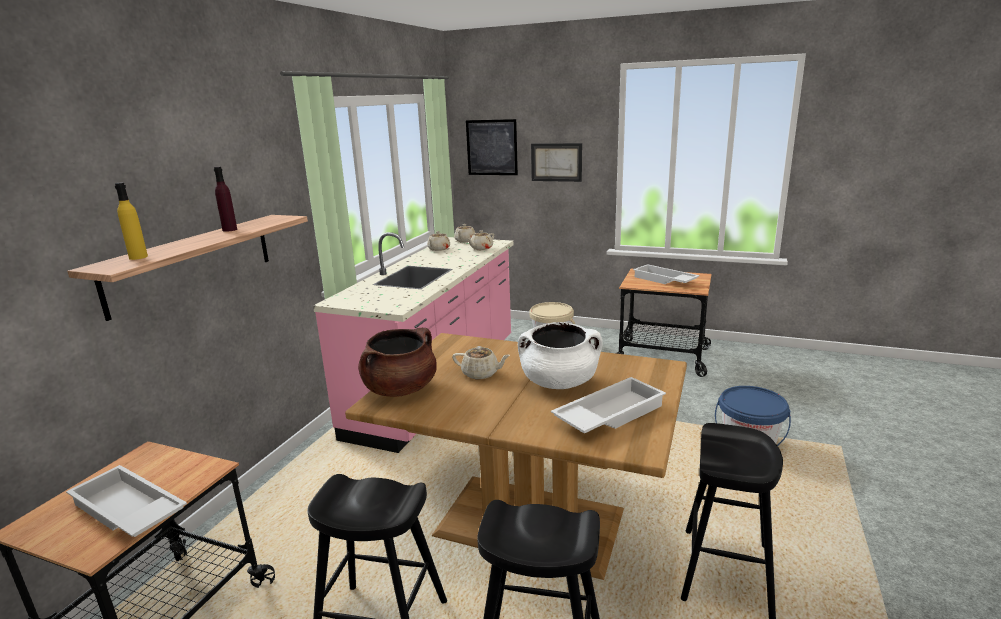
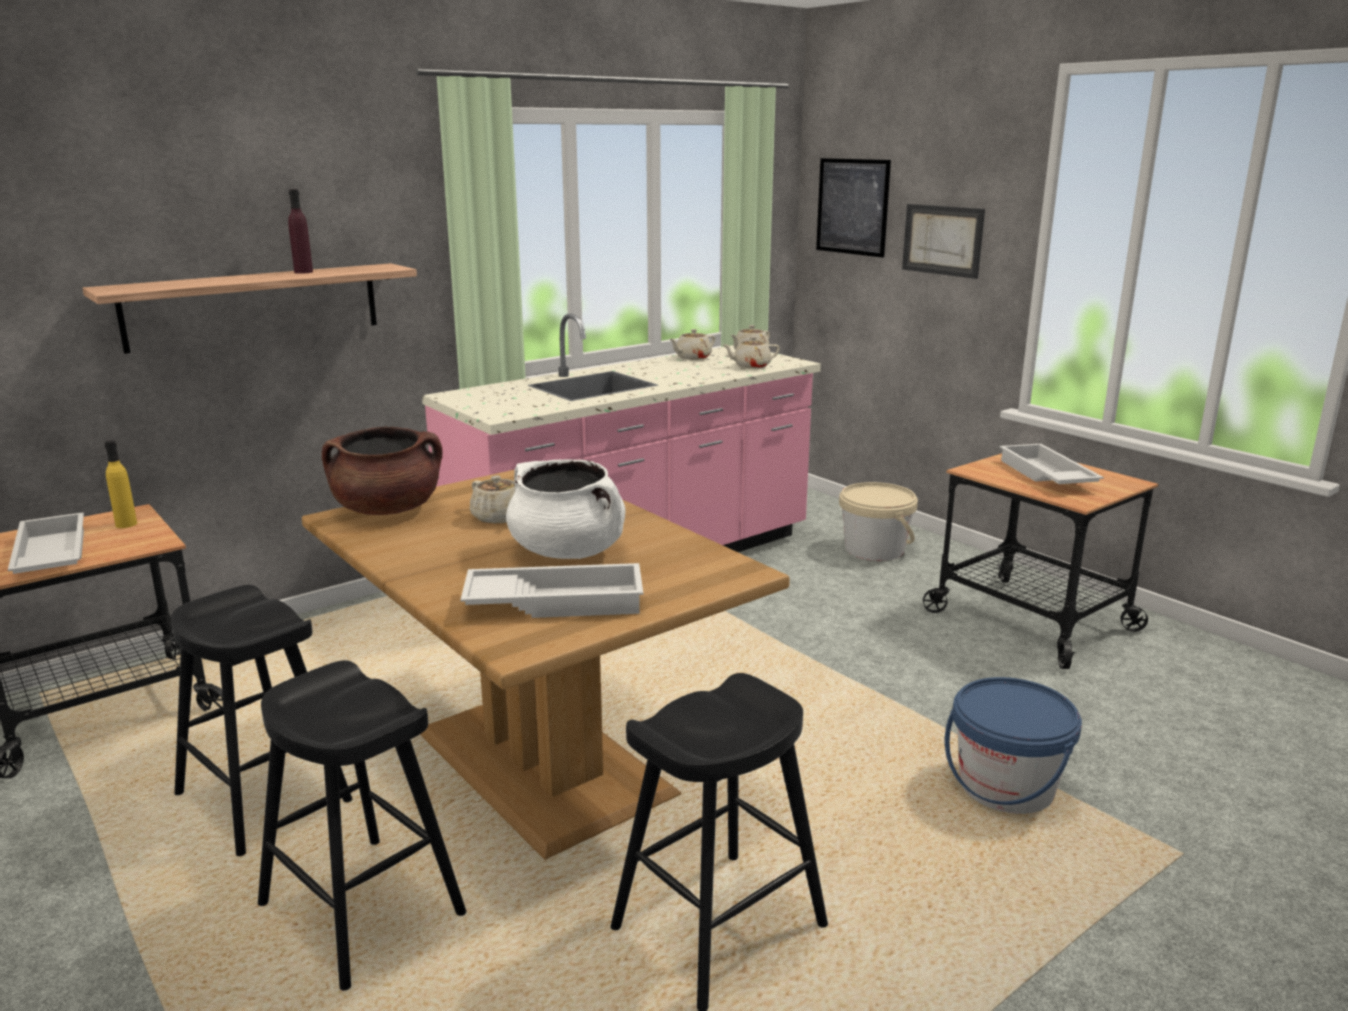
camera: 30 degrees right, 0 degrees up
(138, 257) = (158, 284): yellow bottle -> yellow bottle (126, 524)

